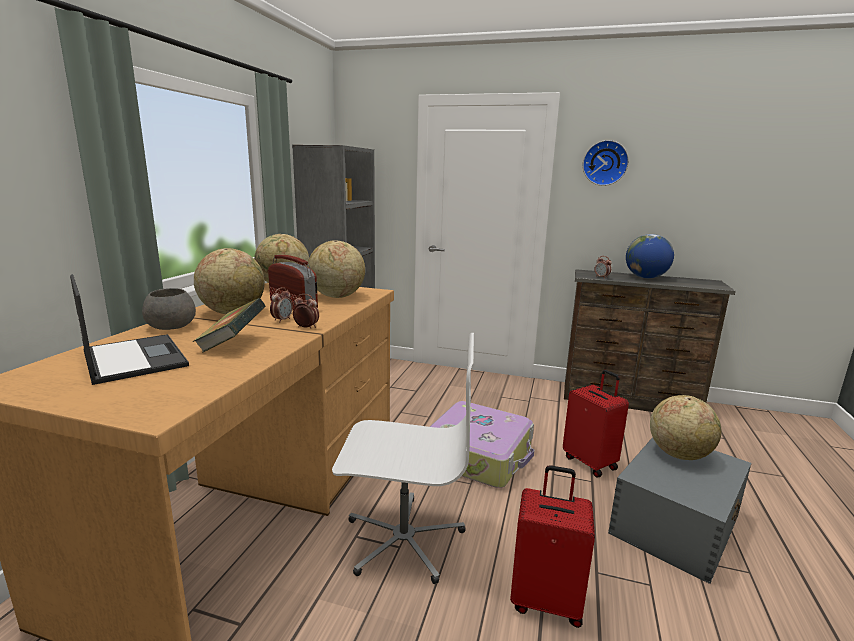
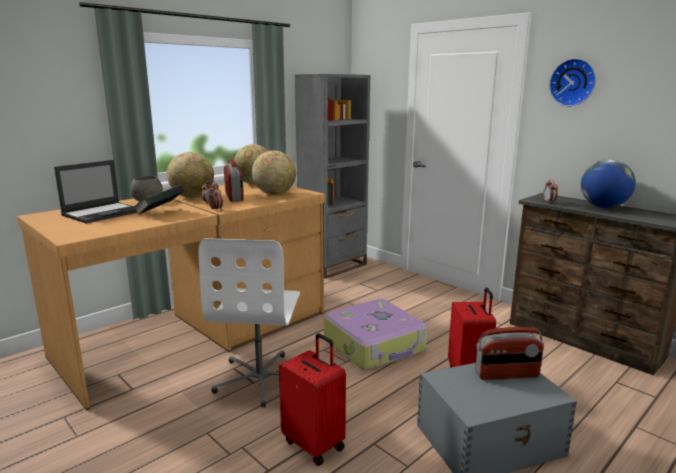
camera: 30 degrees right, 0 degrees up
(133, 358) = (103, 213): laptop -> laptop turned 45 degrees clockwise
(403, 539) = (260, 379): white office chair -> white office chair turned 60 degrees clockwise
(678, 454) = (507, 374): globe -> radio

